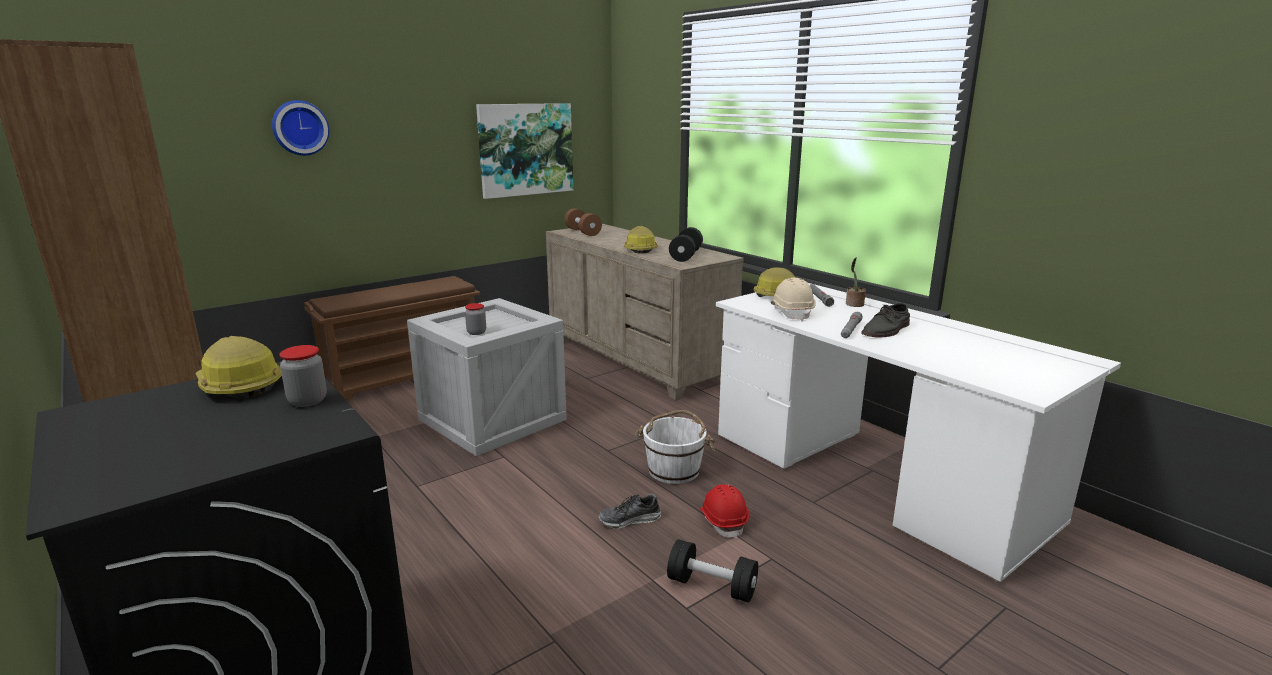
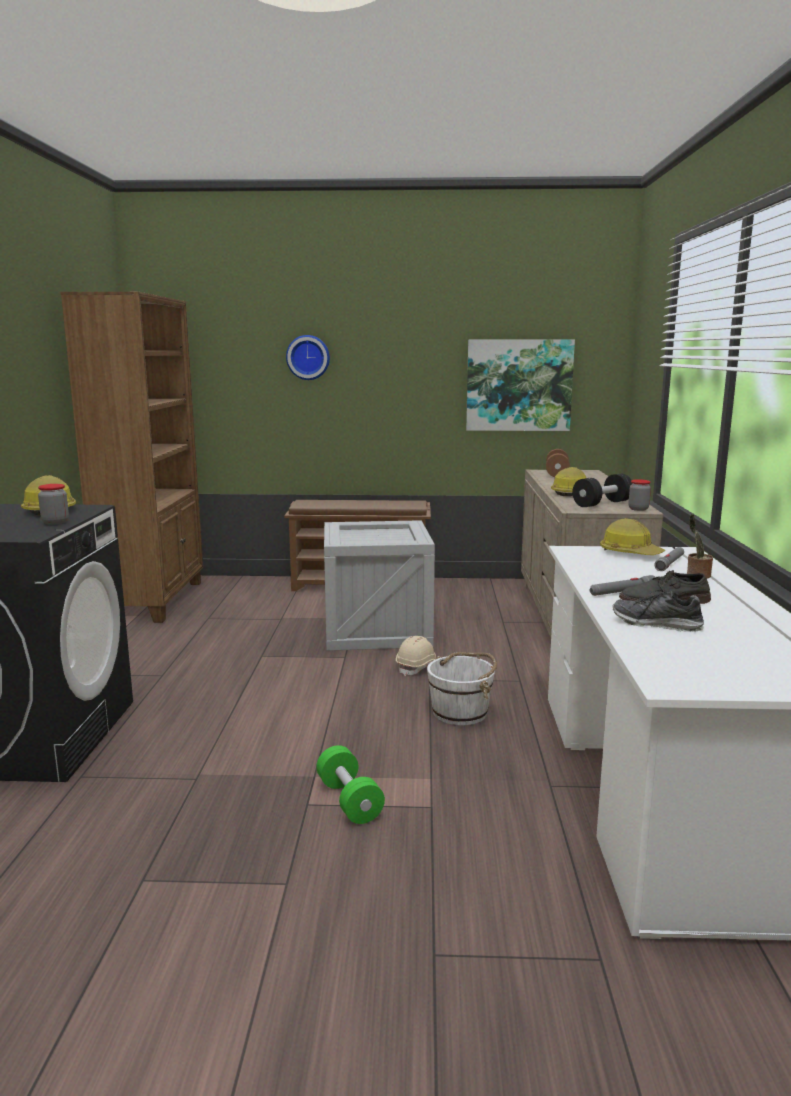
camera: 40 degrees right, 5 degrees down
(476, 332) = (358, 540): jar -> jar (638, 509)
(630, 520) = (364, 732): shoe -> shoe (656, 624)
(712, 586) = (349, 801): black dumbbell -> green dumbbell
(723, 521) = (437, 764): red hard hat -> none
(792, 313) = (601, 567): beige hard hat -> beige hard hat (417, 667)

